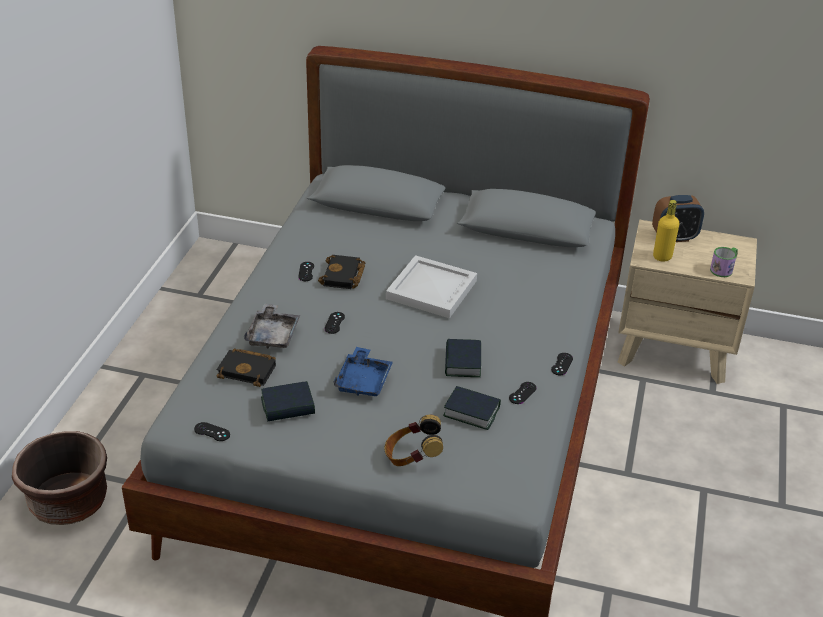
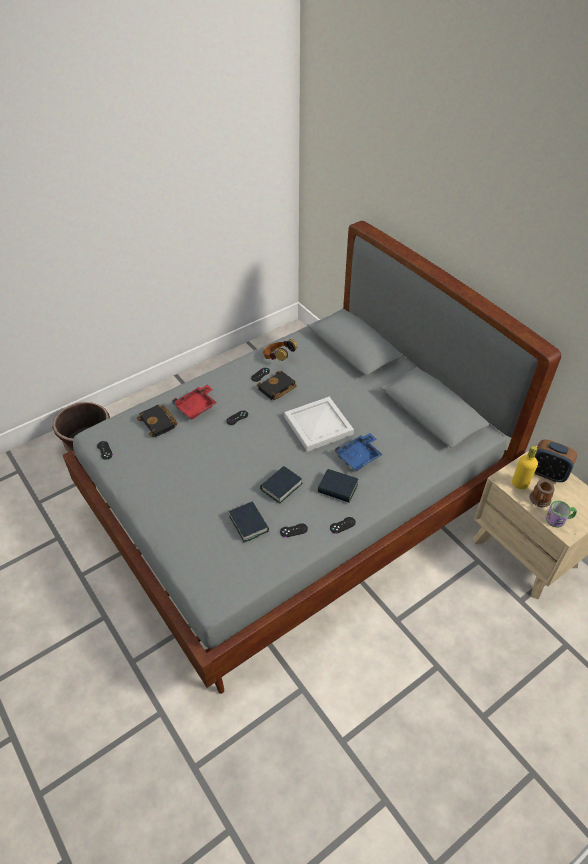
camera: 40 degrees right, 10 degrees up
(273, 335) = (196, 407): grey tray -> red tray
(288, 406) = (154, 458): book -> book (337, 488)
(363, 381) = (211, 465): blue tray -> blue tray (359, 457)
(412, 457) = (183, 532): headphones -> headphones (278, 359)
(693, 262) = (539, 501): none -> mug

